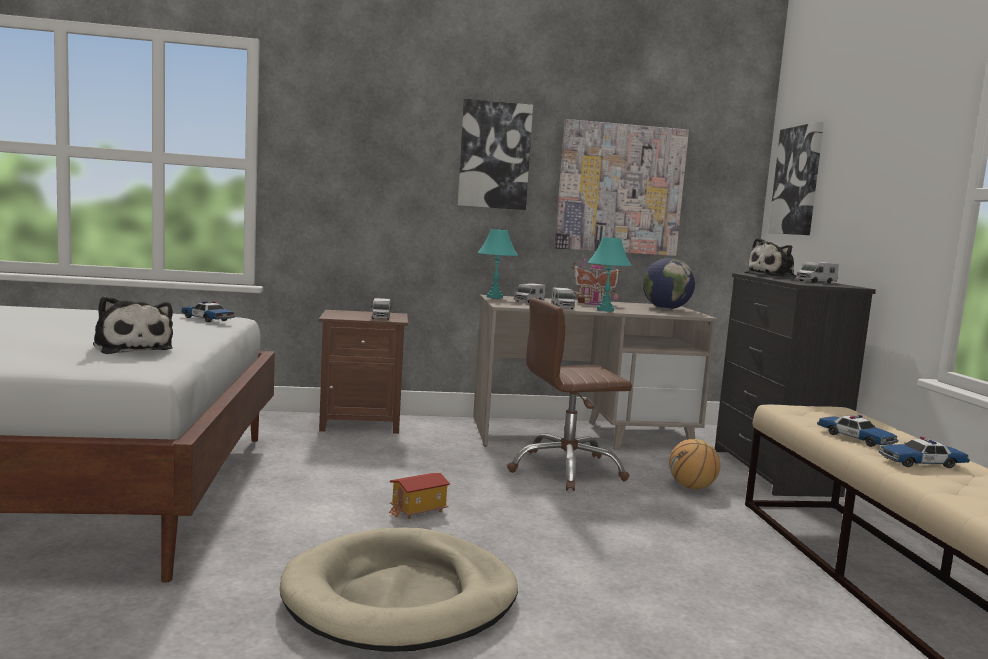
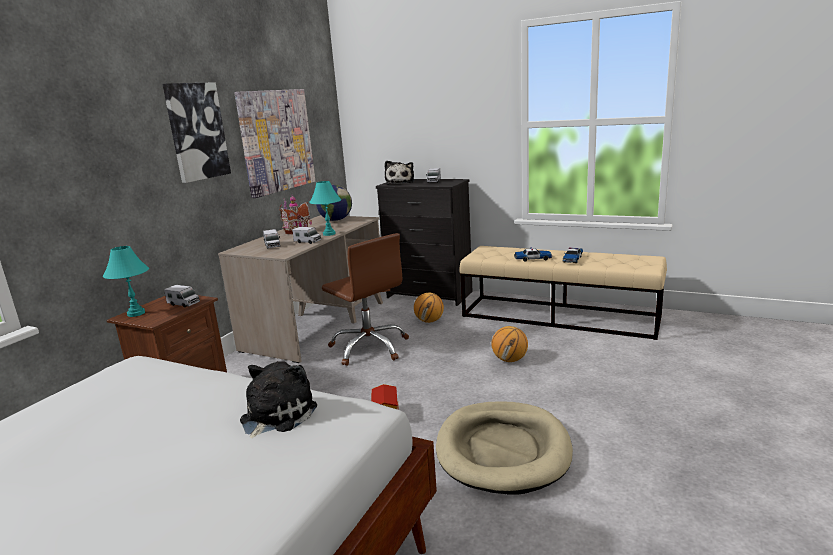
camera: 55 degrees left, 10 degrees up
(132, 349) = (275, 417): plush toy -> plush toy turned 60 degrees counterclockwise
(207, 319) = (140, 374): toy car -> none
(494, 297) = (239, 251): turquoise table lamp -> turquoise table lamp (136, 313)
(566, 470) = (369, 347): brown office chair -> brown office chair turned 60 degrees counterclockwise
(660, 562) = (510, 360): none -> basketball
(797, 180) = (375, 117): picture -> none

